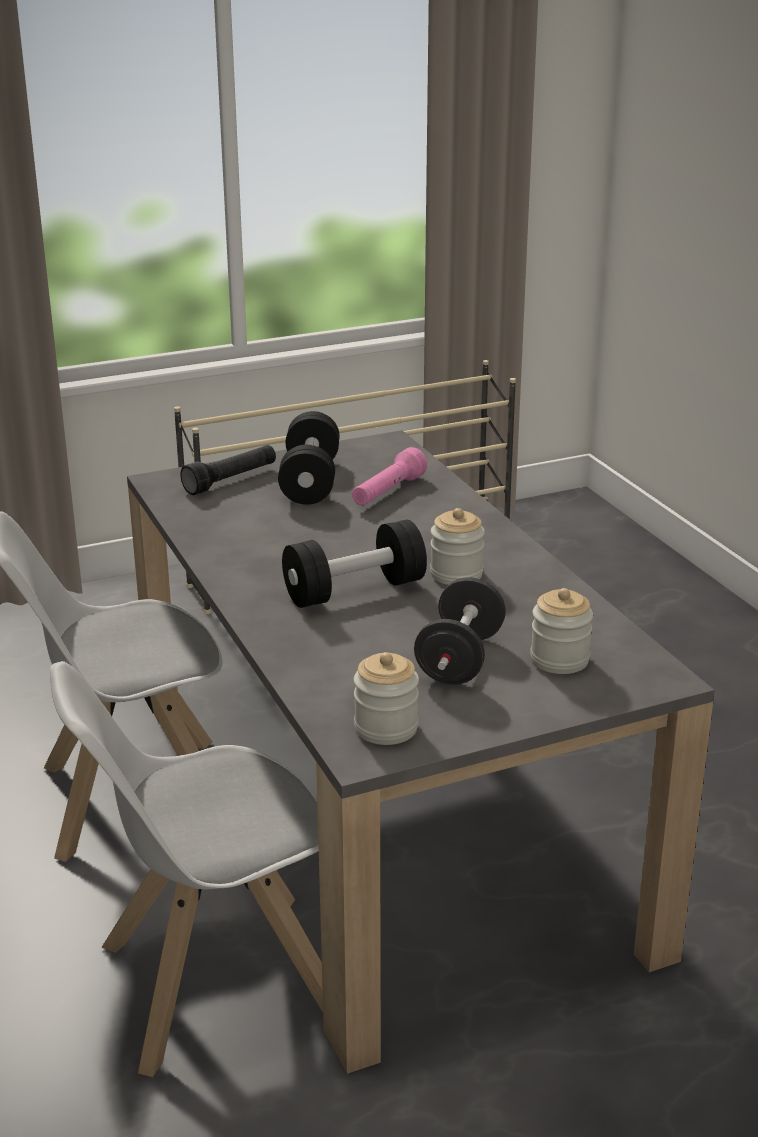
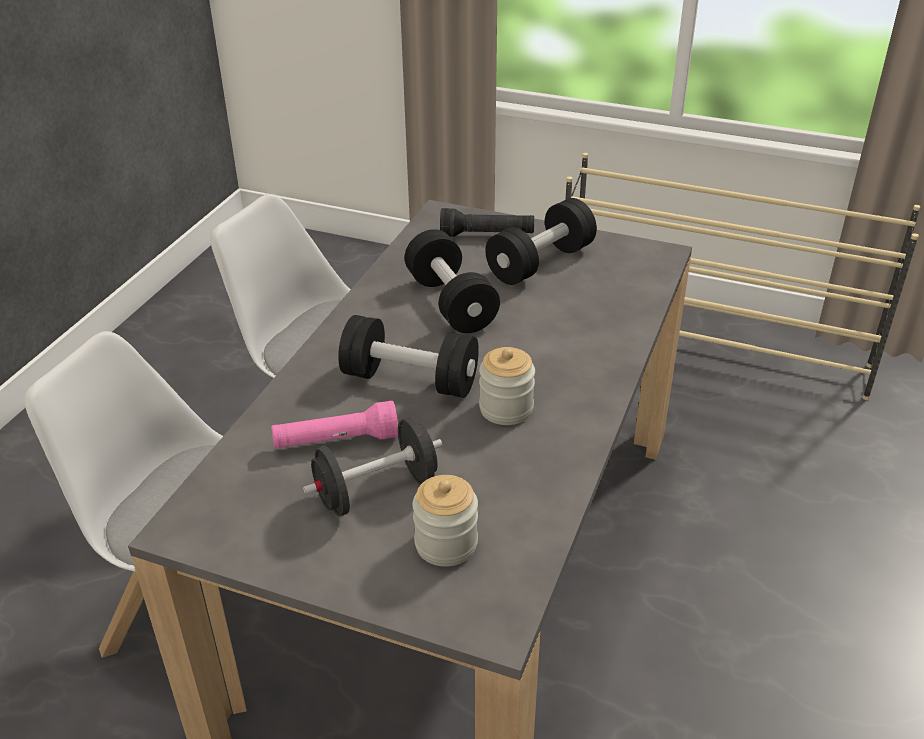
camera: 45 degrees right, 10 degrees up
(290, 533) = (451, 303): none -> black dumbbell
(386, 728) = (230, 517): jar -> none
(388, 492) = (581, 302): pink flashlight -> pink flashlight (336, 441)

